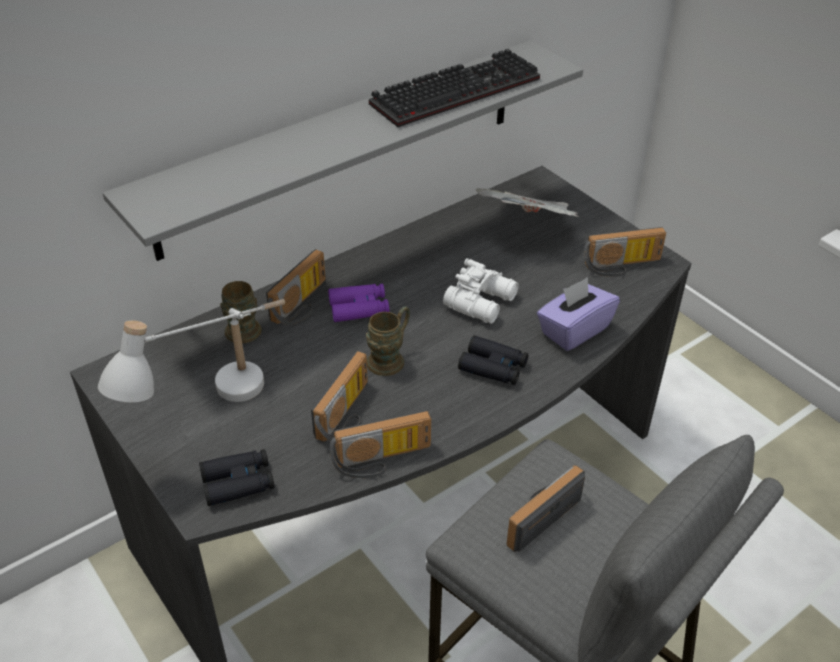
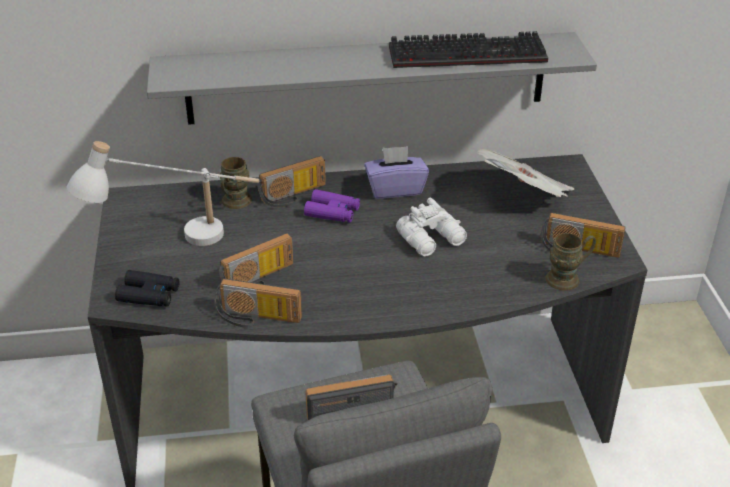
camera: 30 degrees right, 5 degrees down
(390, 358) = (324, 254): brown mug -> brown mug (568, 278)
(493, 367) = (397, 287): black binoculars -> none
(574, 330) = (489, 285): purple tissue box -> purple tissue box (395, 189)

